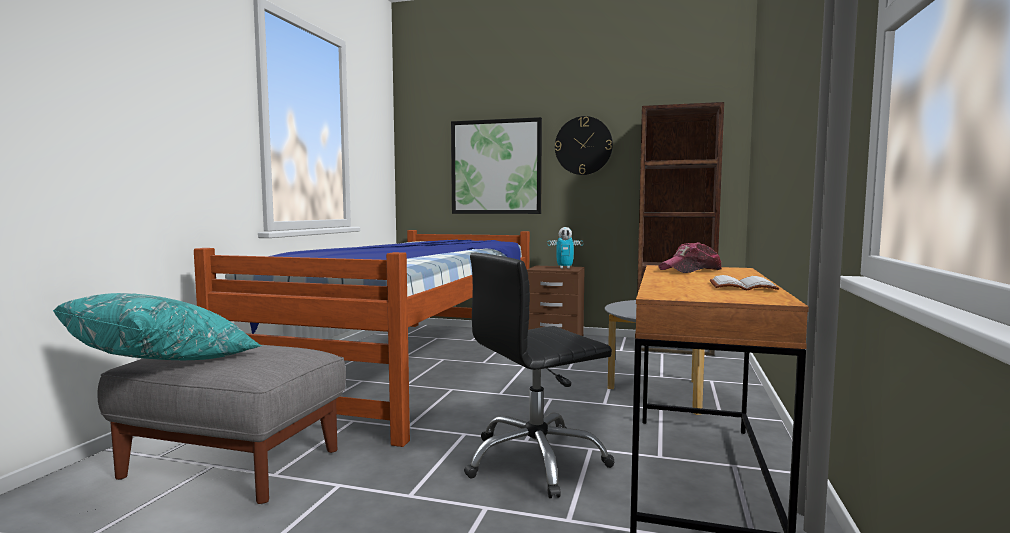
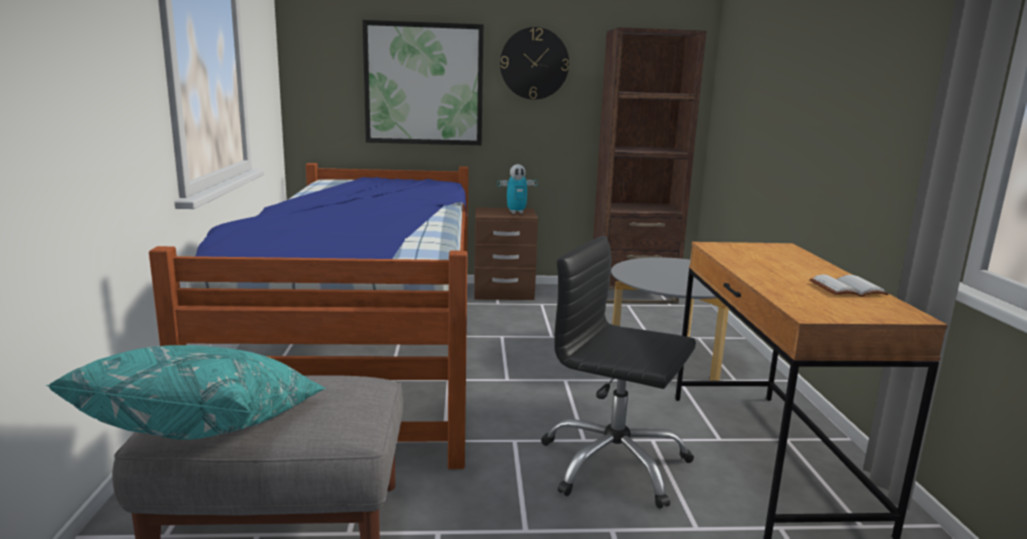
camera: 20 degrees left, 10 degrees up
(535, 461) = (614, 464): black office chair -> black office chair turned 75 degrees clockwise
(691, 270) = (752, 253): cap -> none

